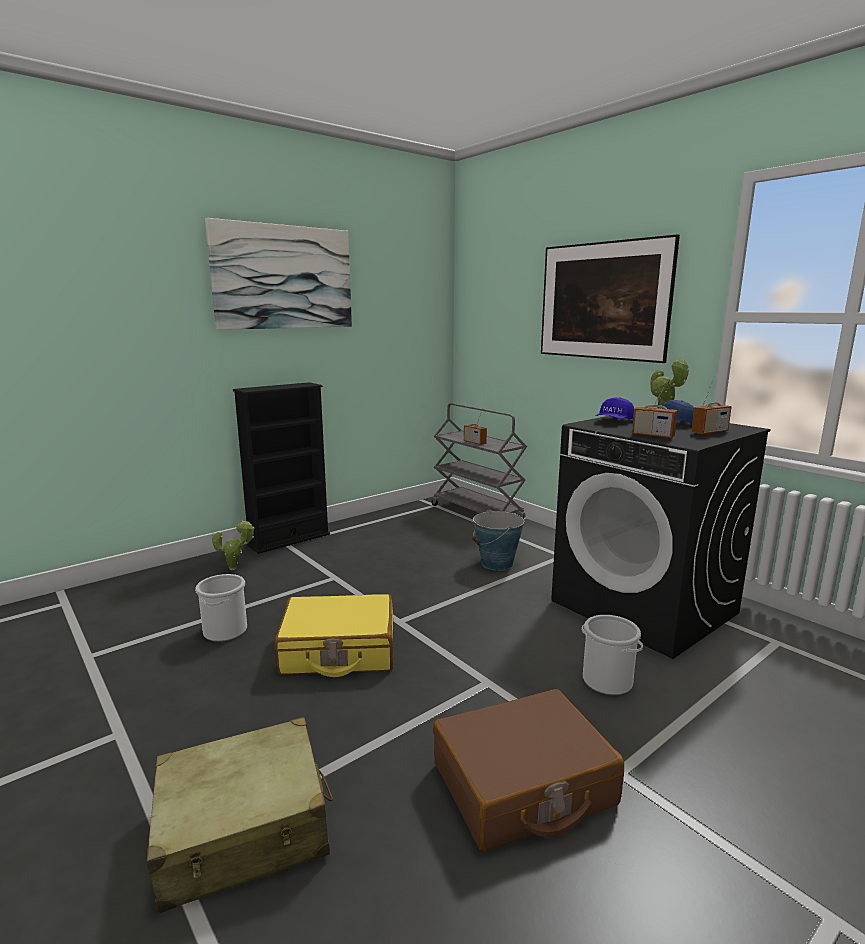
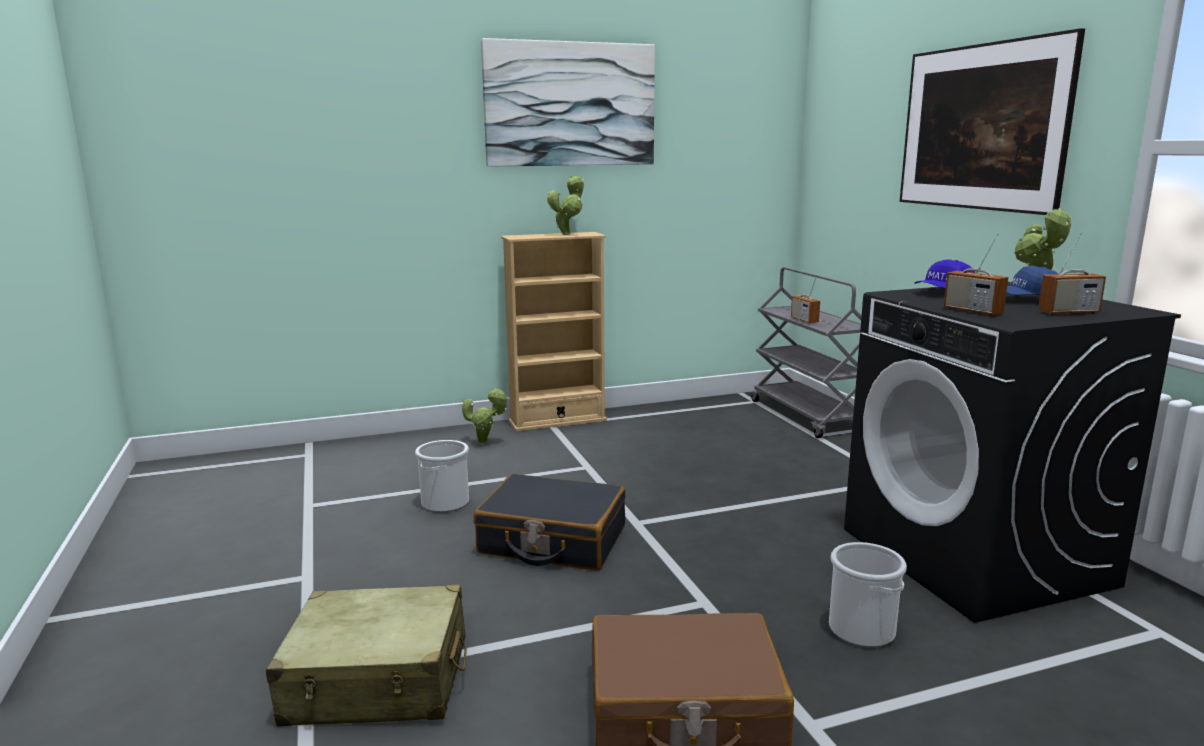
camera: 20 degrees right, 0 degrees up
(289, 540) = (557, 421): black bookcase -> beige bookcase
(290, 385) = (568, 234): none -> potted plant
(338, 650) = (552, 541): yellow suitcase -> black suitcase
(497, 563) = (797, 478): bucket -> none

